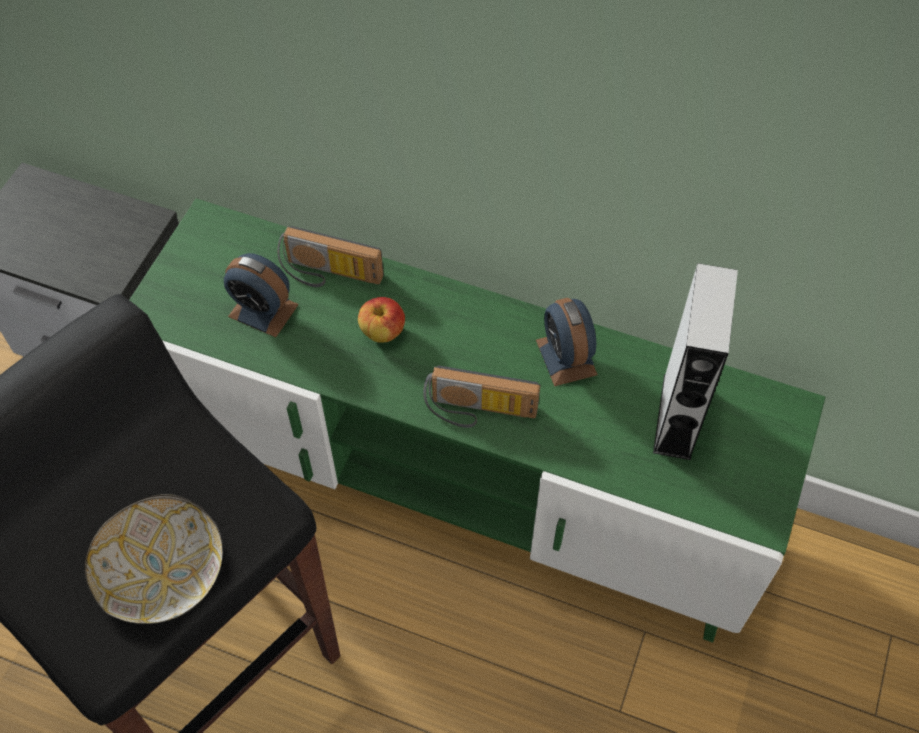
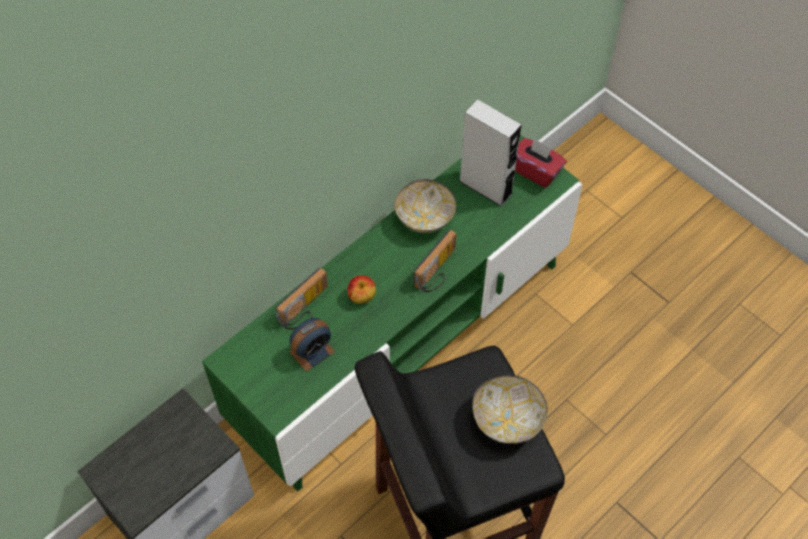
camera: 65 degrees left, 0 degrees up
(566, 357) = (425, 218): alarm clock -> bowl
(757, 477) = (535, 171): none -> red tissue box

